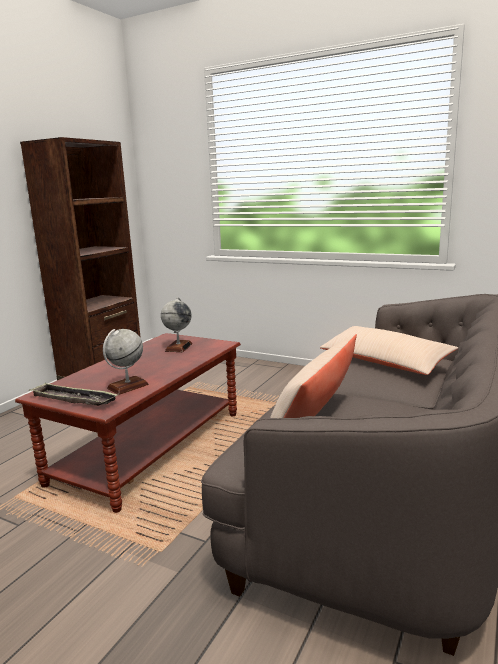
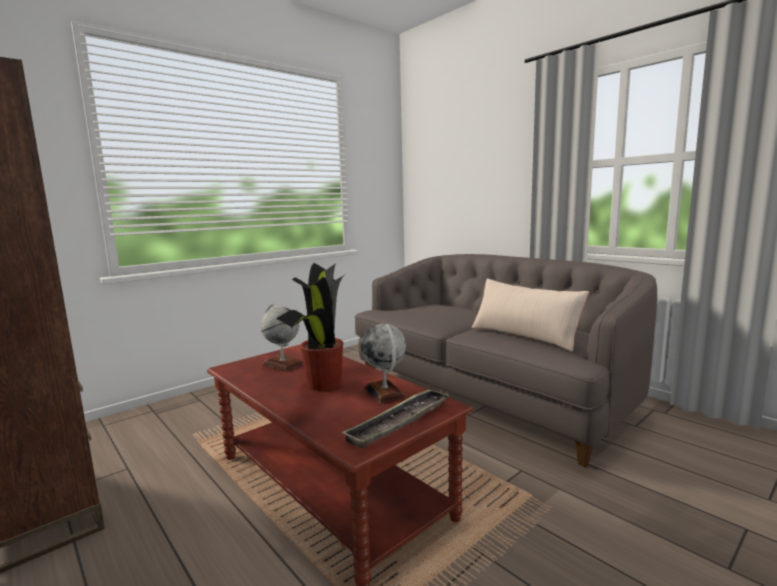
camera: 70 degrees left, 5 degrees down
(141, 366) = (323, 384): none -> potted plant
(385, 361) = (433, 310): beige pillow -> none

